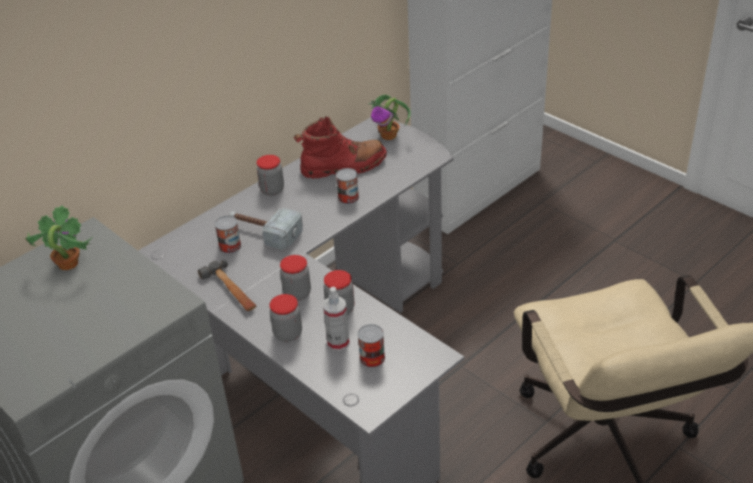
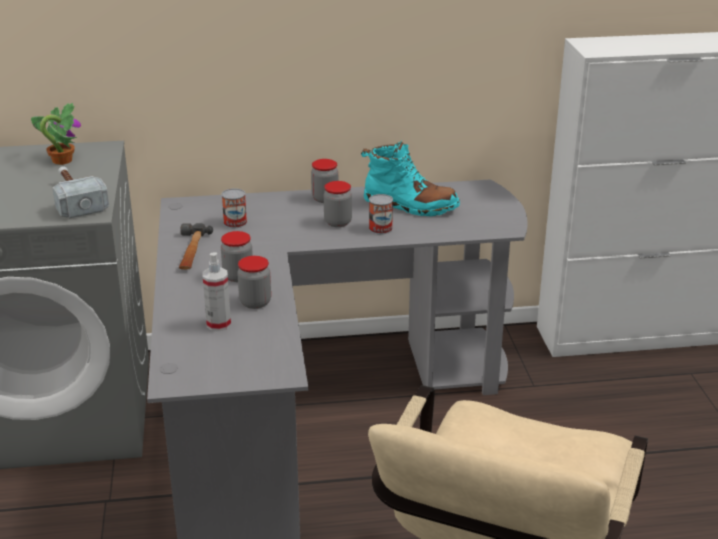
camera: 35 degrees right, 10 degrees down
(264, 232) = (275, 224): hammer -> hammer (75, 199)
(288, 334) = (189, 300): jar -> jar (338, 222)
(344, 167) = (410, 205): red boot -> turquoise boot
(372, 358) = (228, 348): can -> none
(389, 136) = (485, 198): potted plant -> none

